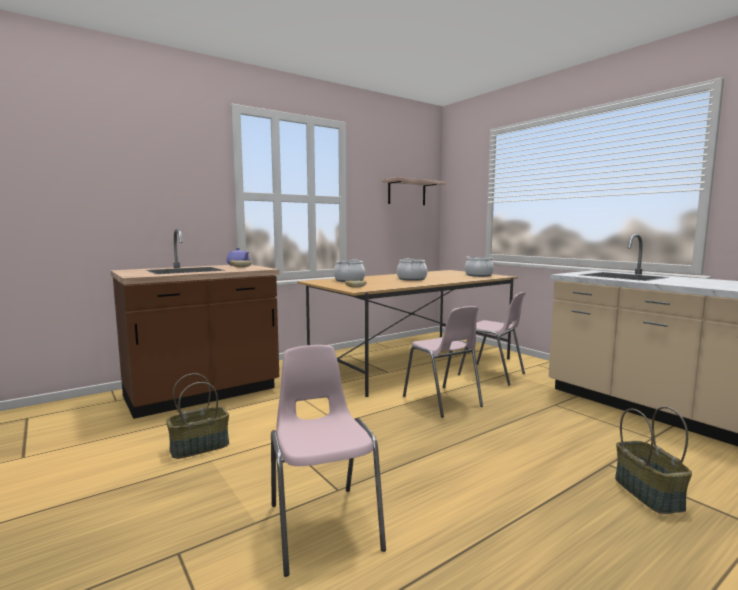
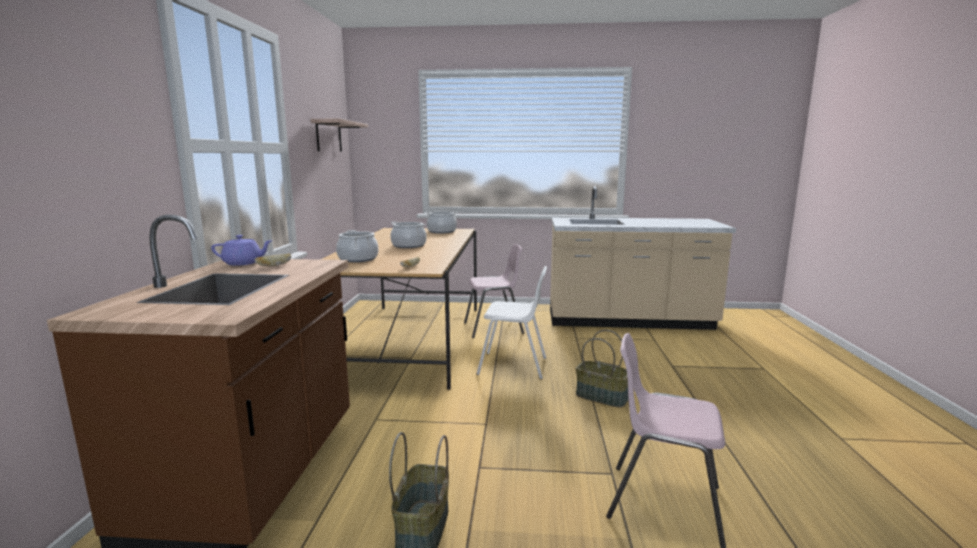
camera: 50 degrees left, 5 degrees up
(442, 402) = (513, 366): pink chair -> white chair
(649, 493) = (713, 373): basket -> basket (602, 397)

